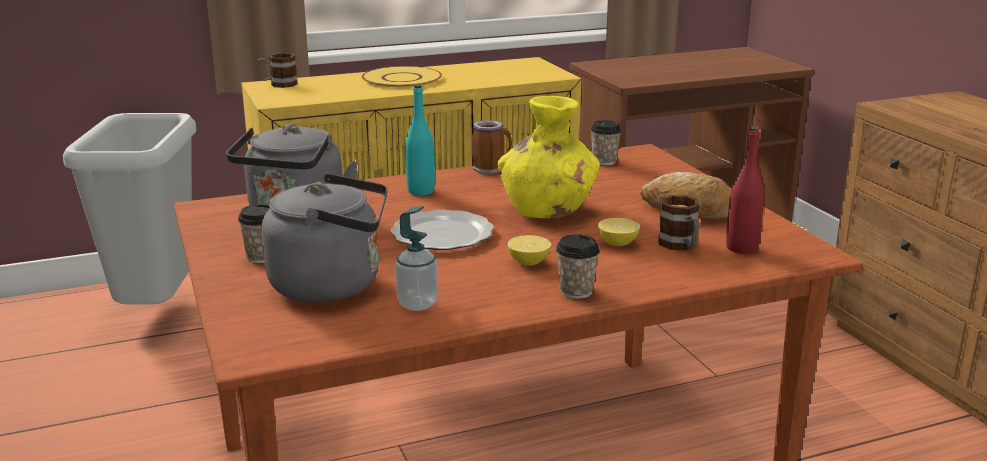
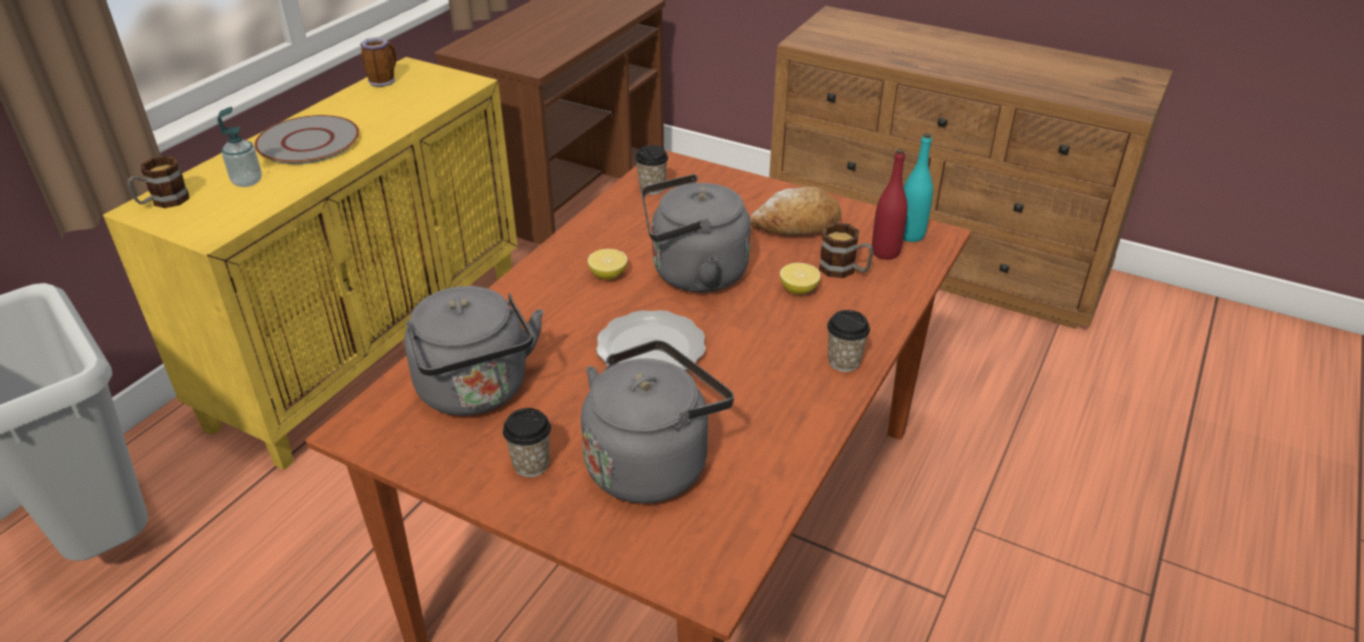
camera: 40 degrees left, 15 degrees up
(401, 79) = (308, 142): yellow plate -> grey plate
(417, 304) = (752, 444): soap dispenser -> soap dispenser (247, 181)
(421, 191) = (548, 300): turquoise bottle -> turquoise bottle (910, 235)
(491, 169) = (568, 240): mug -> mug (383, 80)
(529, 262) = (766, 347): lemon -> lemon (608, 275)
(548, 210) = (693, 274): yellow vase -> grey kettle

